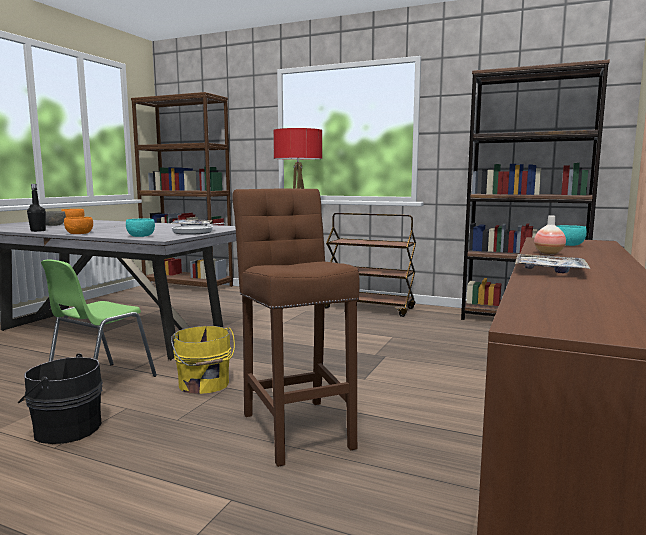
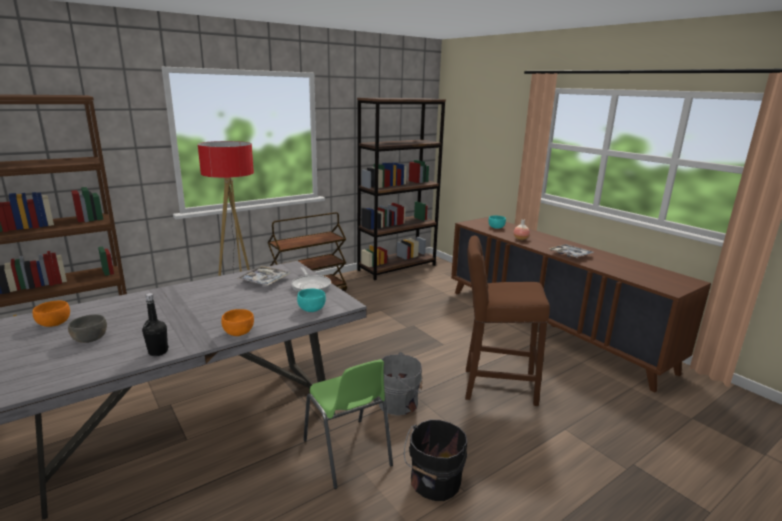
camera: 60 degrees left, 10 degrees up
(204, 384) = (400, 402): yellow bucket -> grey bucket

